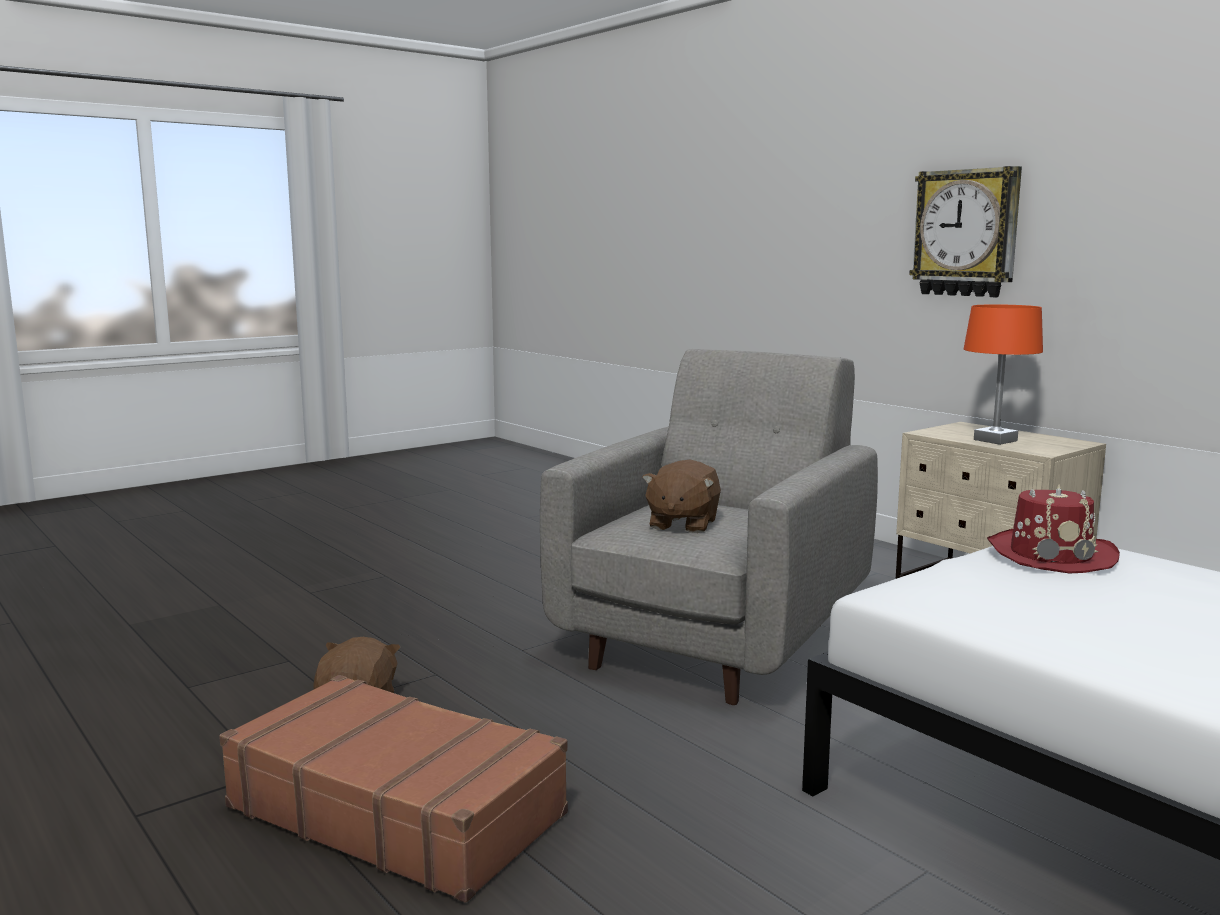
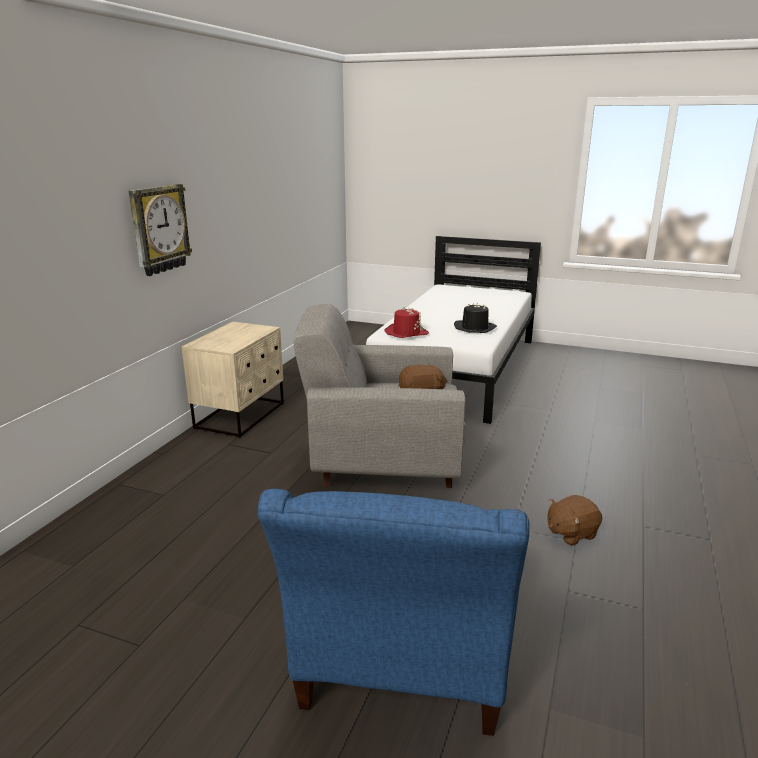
camera: 120 degrees left, 10 degrees up
(354, 572) = (401, 671): none -> blue armchair
(397, 810) = (610, 485): brown suitcase -> none
(995, 440) = (243, 336): orange table lamp -> none
(1076, 627) = (474, 328): none -> black hat

